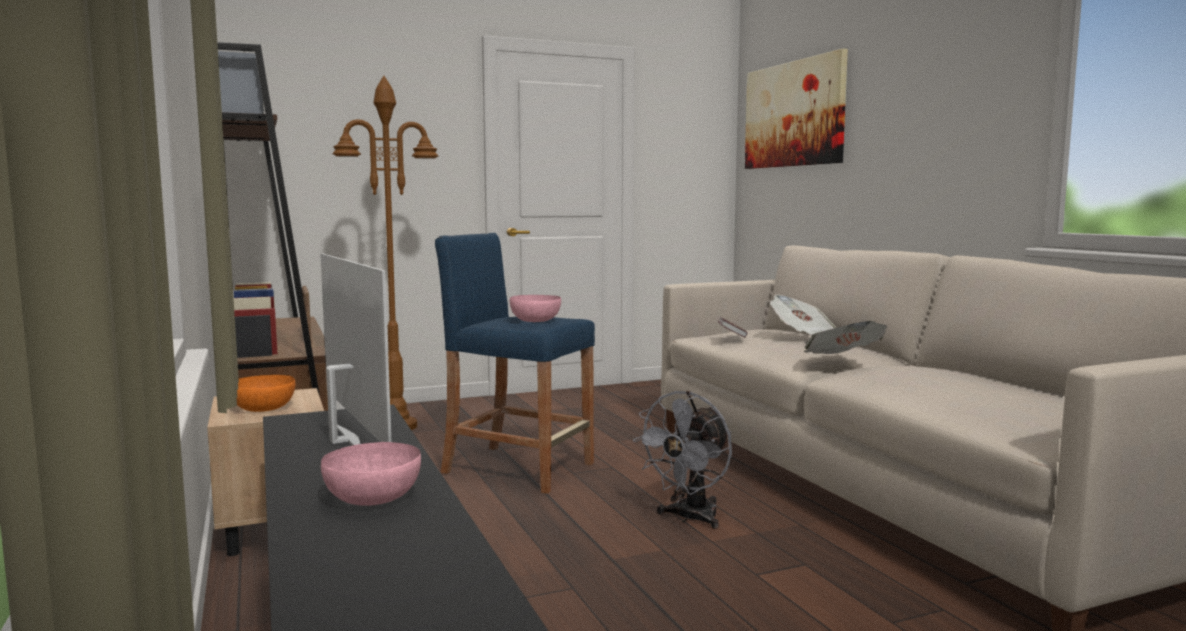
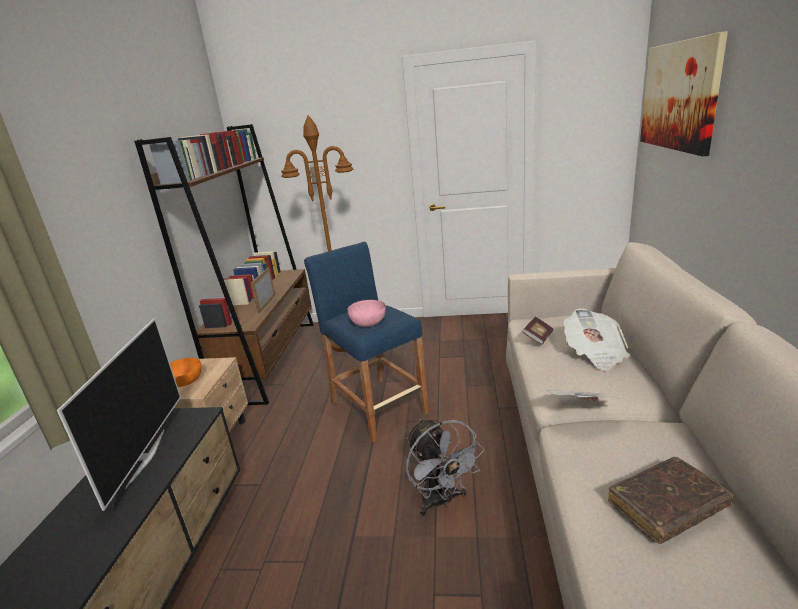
camera: 30 degrees right, 15 degrees up
(372, 498) = (66, 557): pink bowl -> none
(689, 518) = (441, 501): grey fan -> grey fan turned 90 degrees counterclockwise
(974, 384) = (666, 506): none -> brown book

